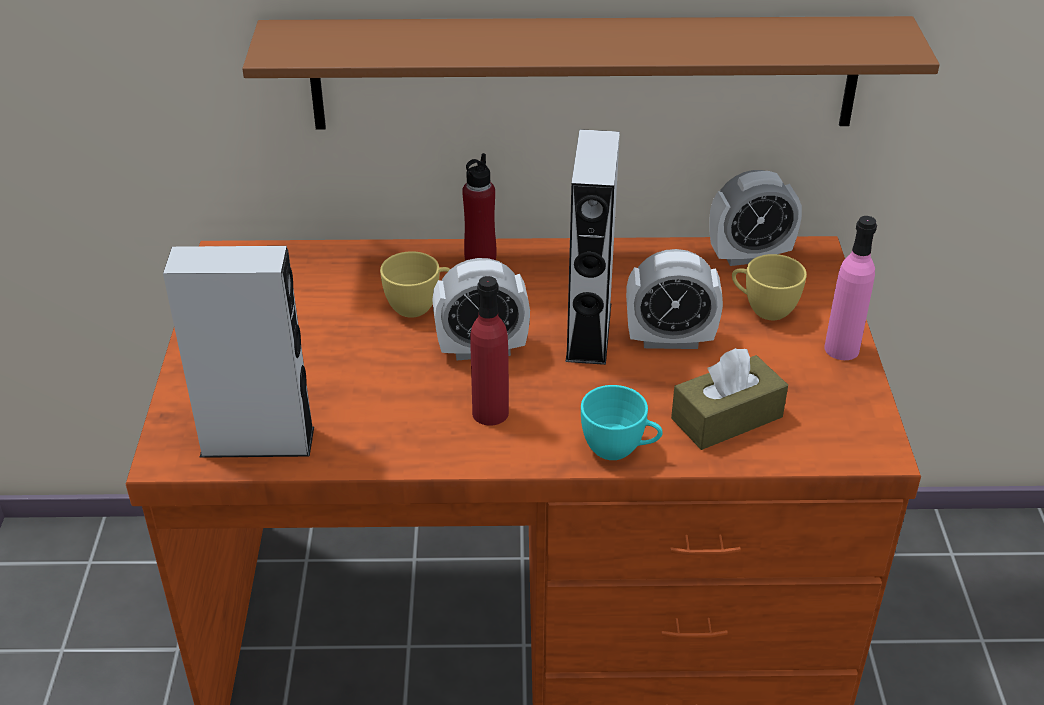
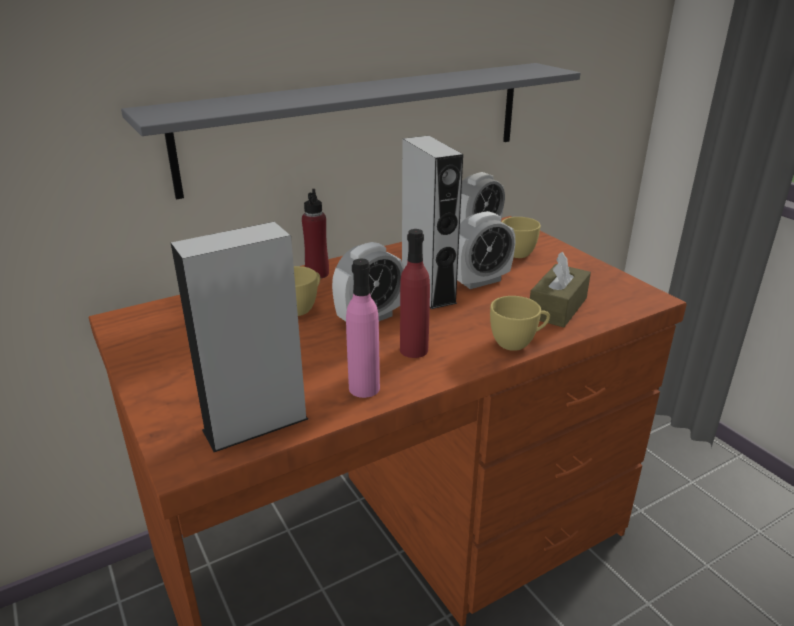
camera: 30 degrees left, 10 degrees down
(584, 73) = (361, 125): brown shelf -> grey shelf
(620, 450) = (518, 343): turquoise cup -> yellow cup
(841, 349) = (575, 260): pink bottle -> pink bottle (364, 388)

